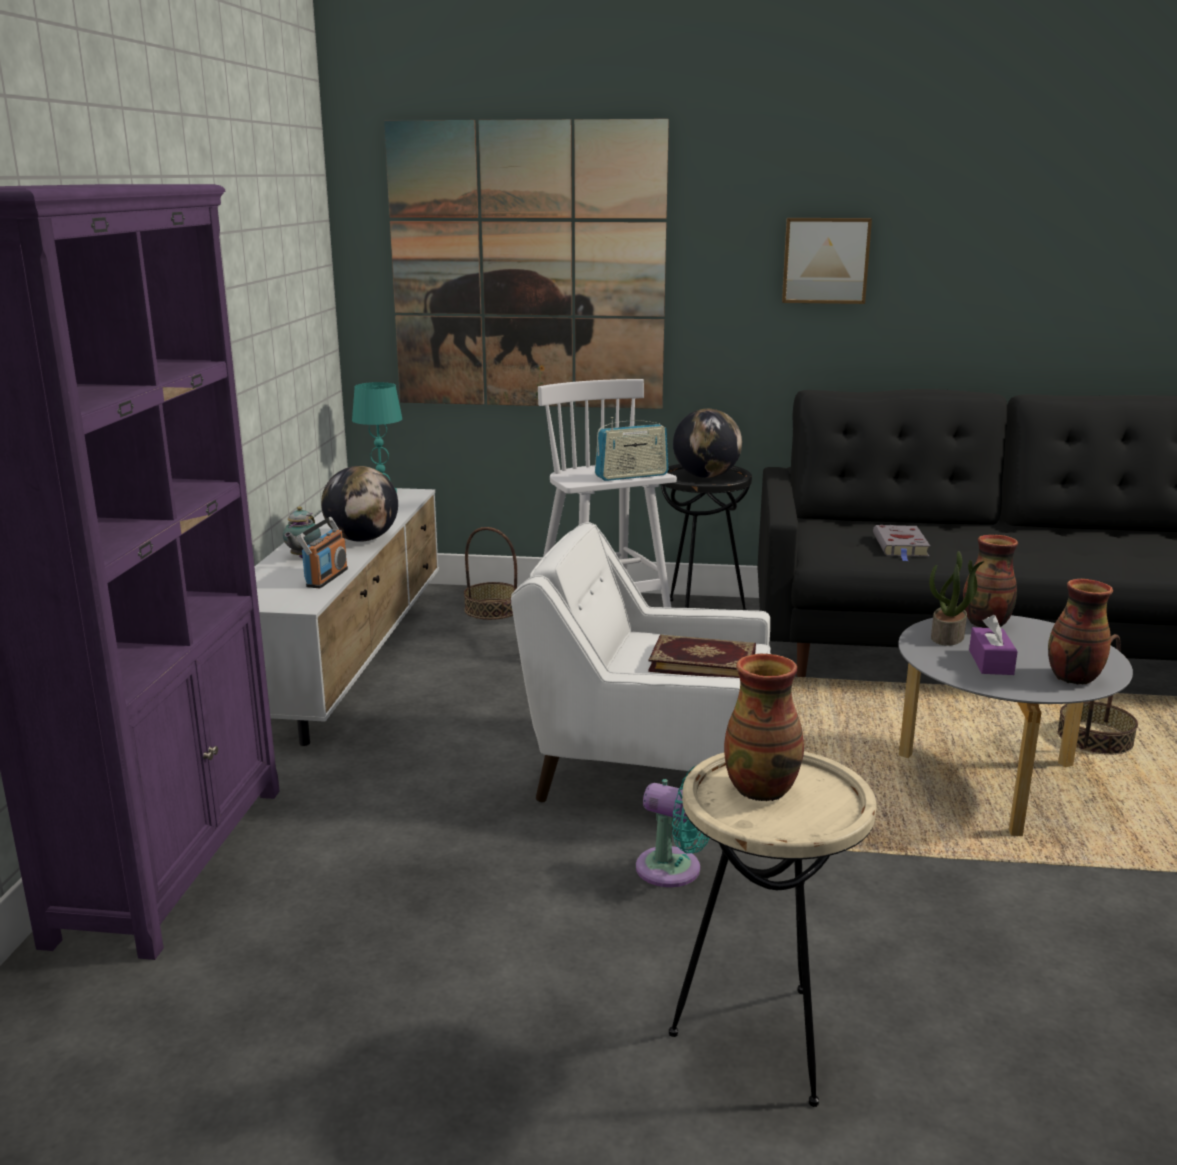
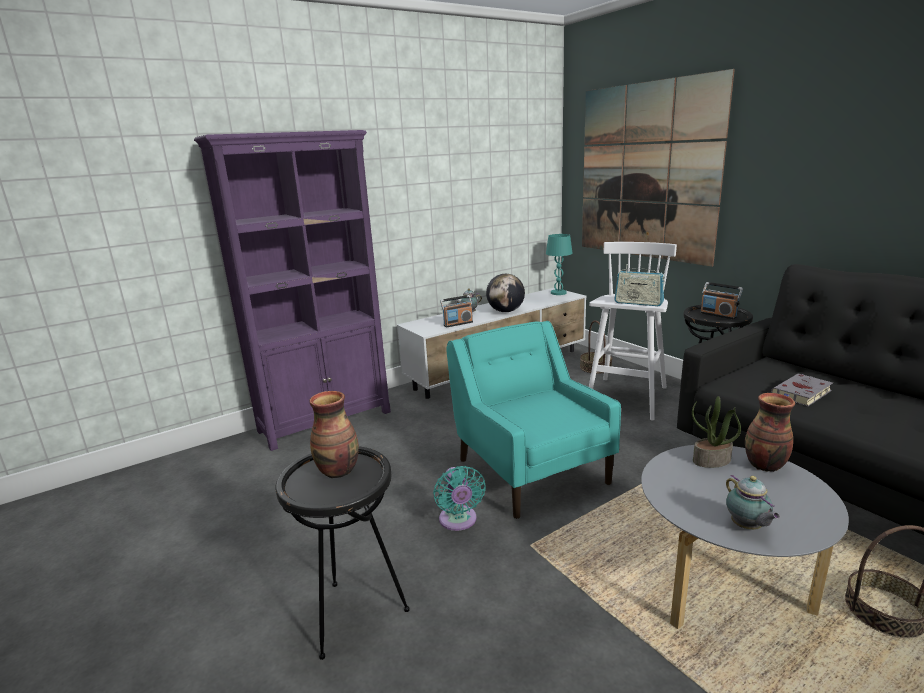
camera: 50 degrees right, 0 degrees up
(646, 769) = (531, 470): white armchair -> turquoise armchair
(703, 661) = (552, 416): book -> none
(706, 476) = (718, 315): globe -> radio
(761, 1040) = (355, 615): beige side table -> black side table
(825, 260) = (841, 166): picture -> none
(991, 662) = (704, 488): purple tissue box -> none
(1072, 678) = (747, 527): vase -> teapot

